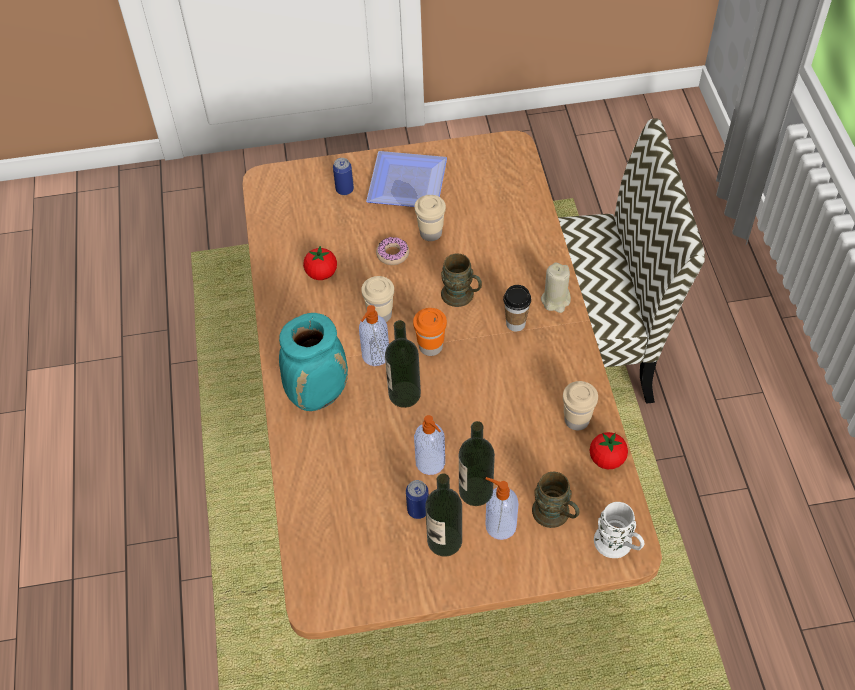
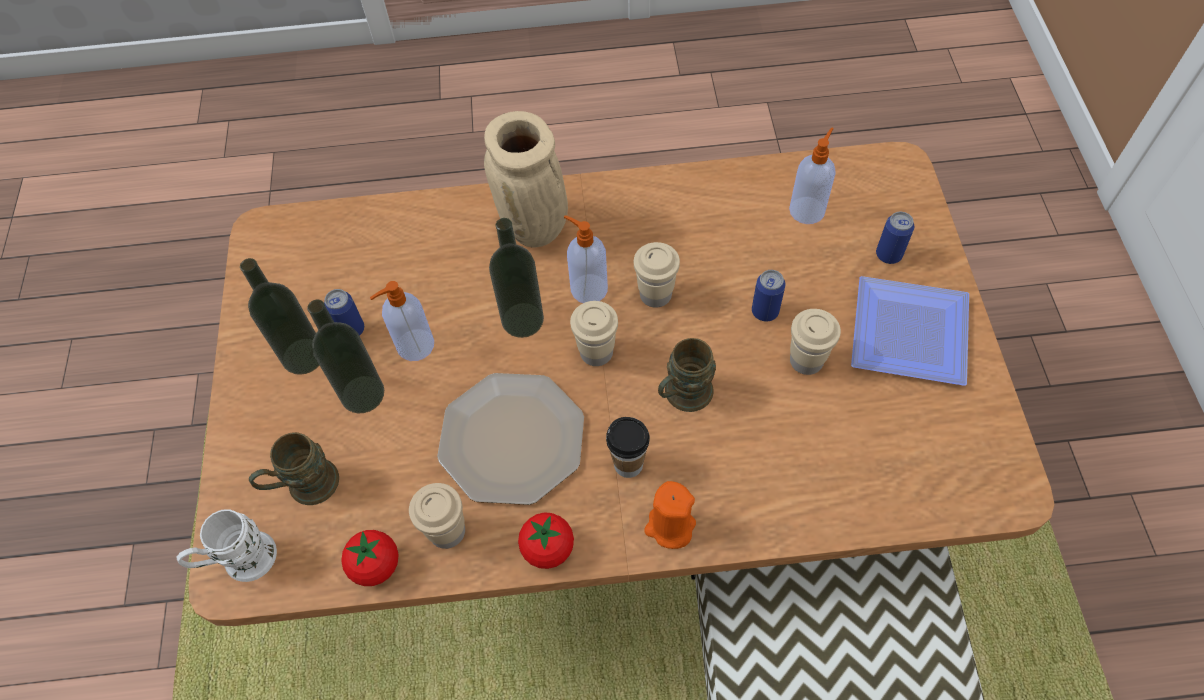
camera: 95 degrees right, 5 degrees up
(318, 394) = (535, 229): turquoise vase -> beige vase
(321, 273) = (730, 229): tomato -> tomato (548, 548)
(392, 254) = (765, 311): donut -> can
(430, 347) = (596, 352): orange cup -> beige cup
(499, 525) = (308, 418): soap dispenser -> soap dispenser (807, 209)
(503, 390) = (513, 438): none -> plate
(555, 300) = (670, 526): beige candle -> orange candle

